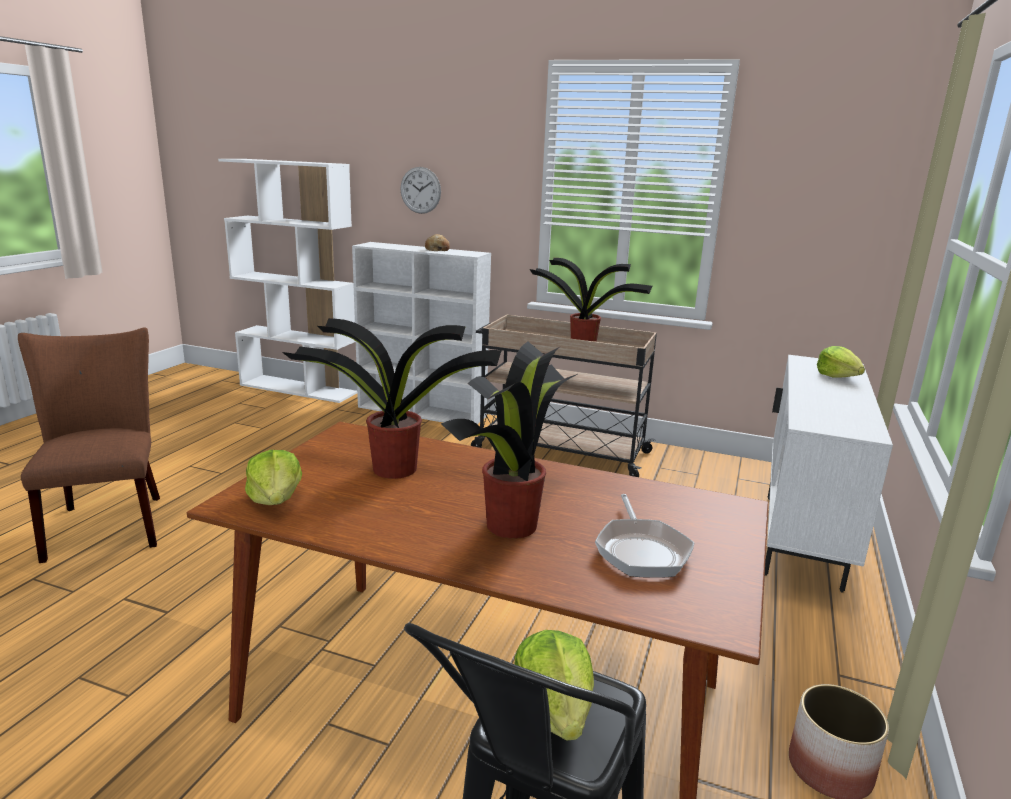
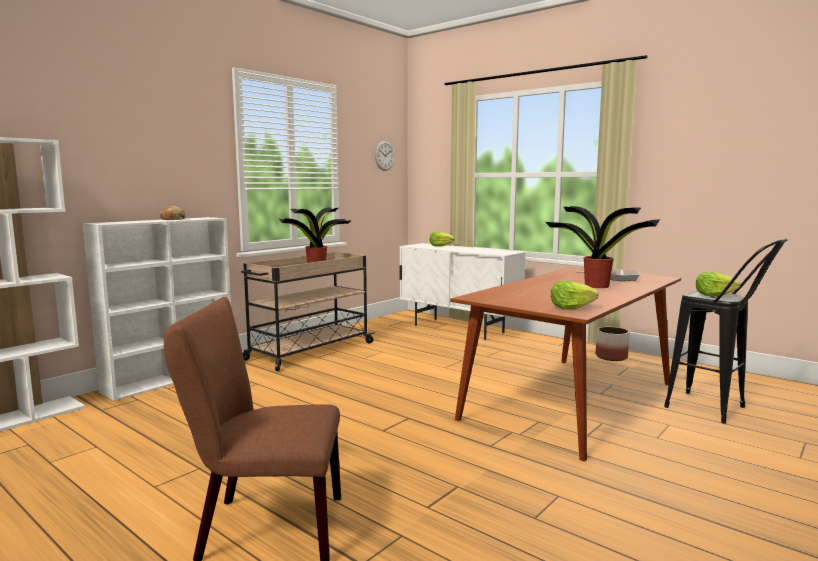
camera: 70 degrees left, 10 degrees down
(392, 468) = (531, 294): potted plant -> none
(420, 190) = (131, 167): wall clock -> wall clock (384, 155)

